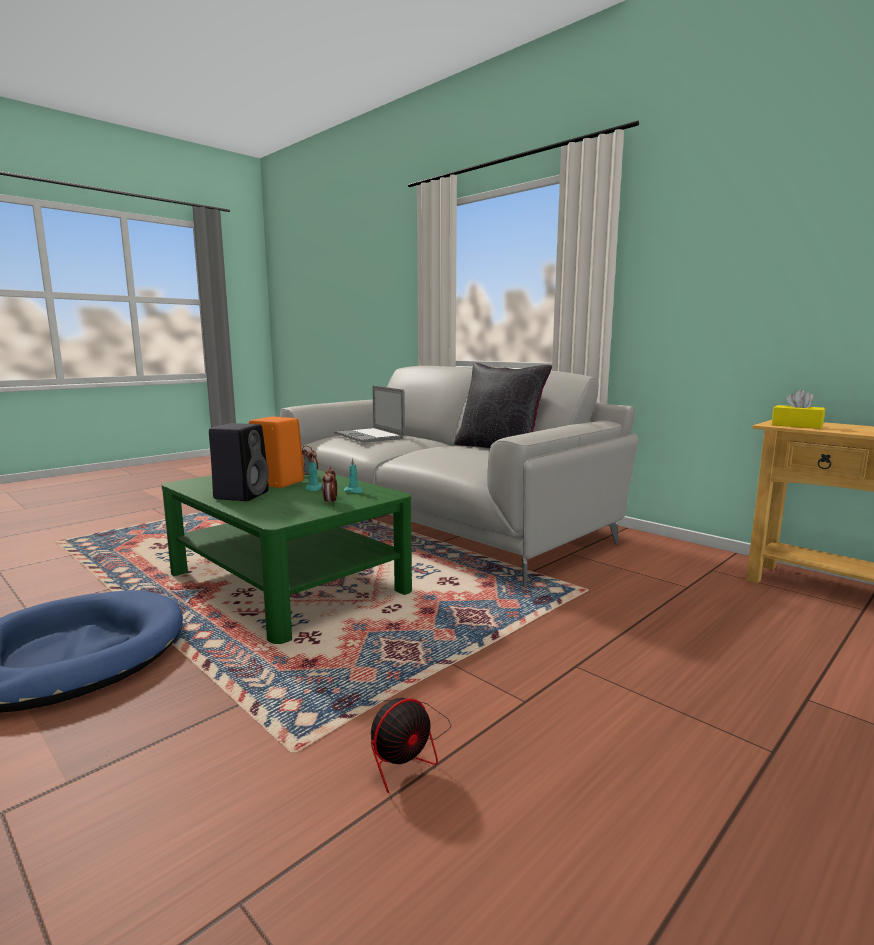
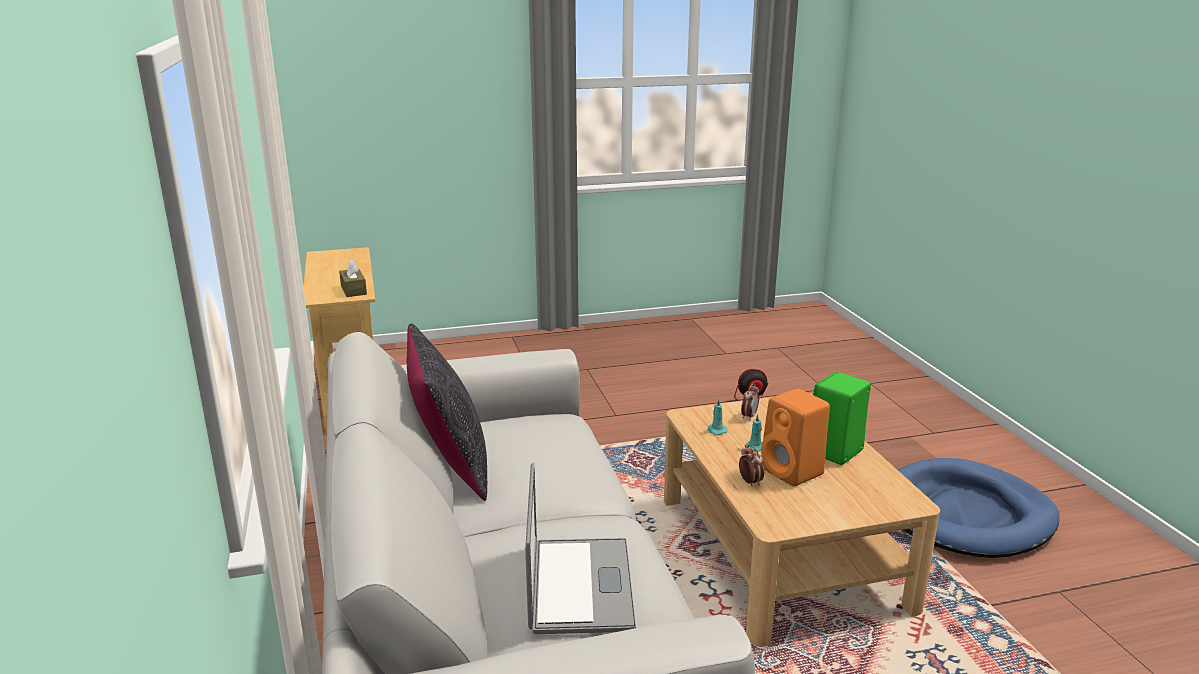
camera: 150 degrees left, 10 degrees up
(242, 495) = (833, 452): black speaker -> green speaker
(288, 582) = (780, 551): green coffee table -> beige coffee table
(796, 425) = (353, 290): yellow tissue box -> brown tissue box

